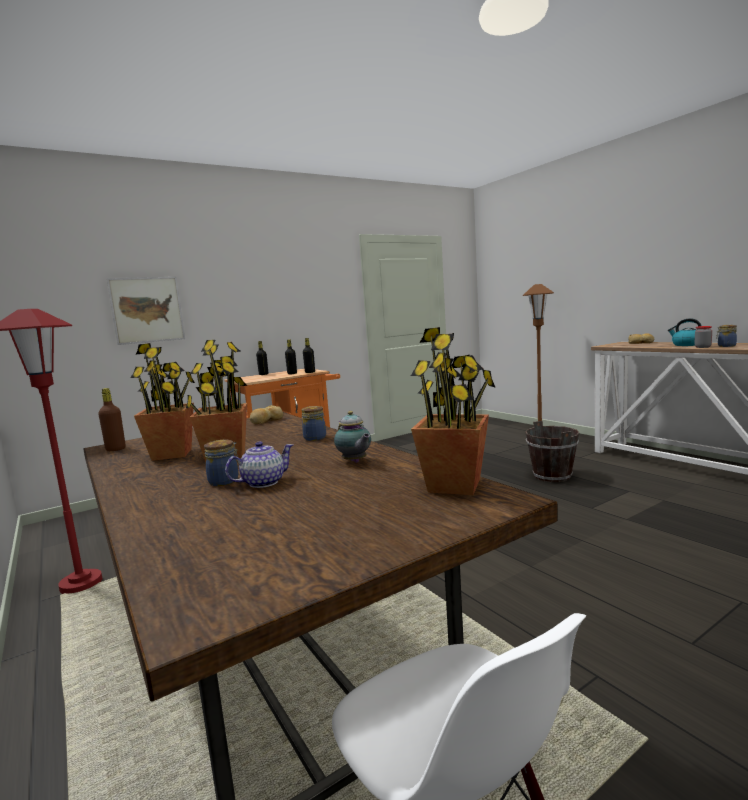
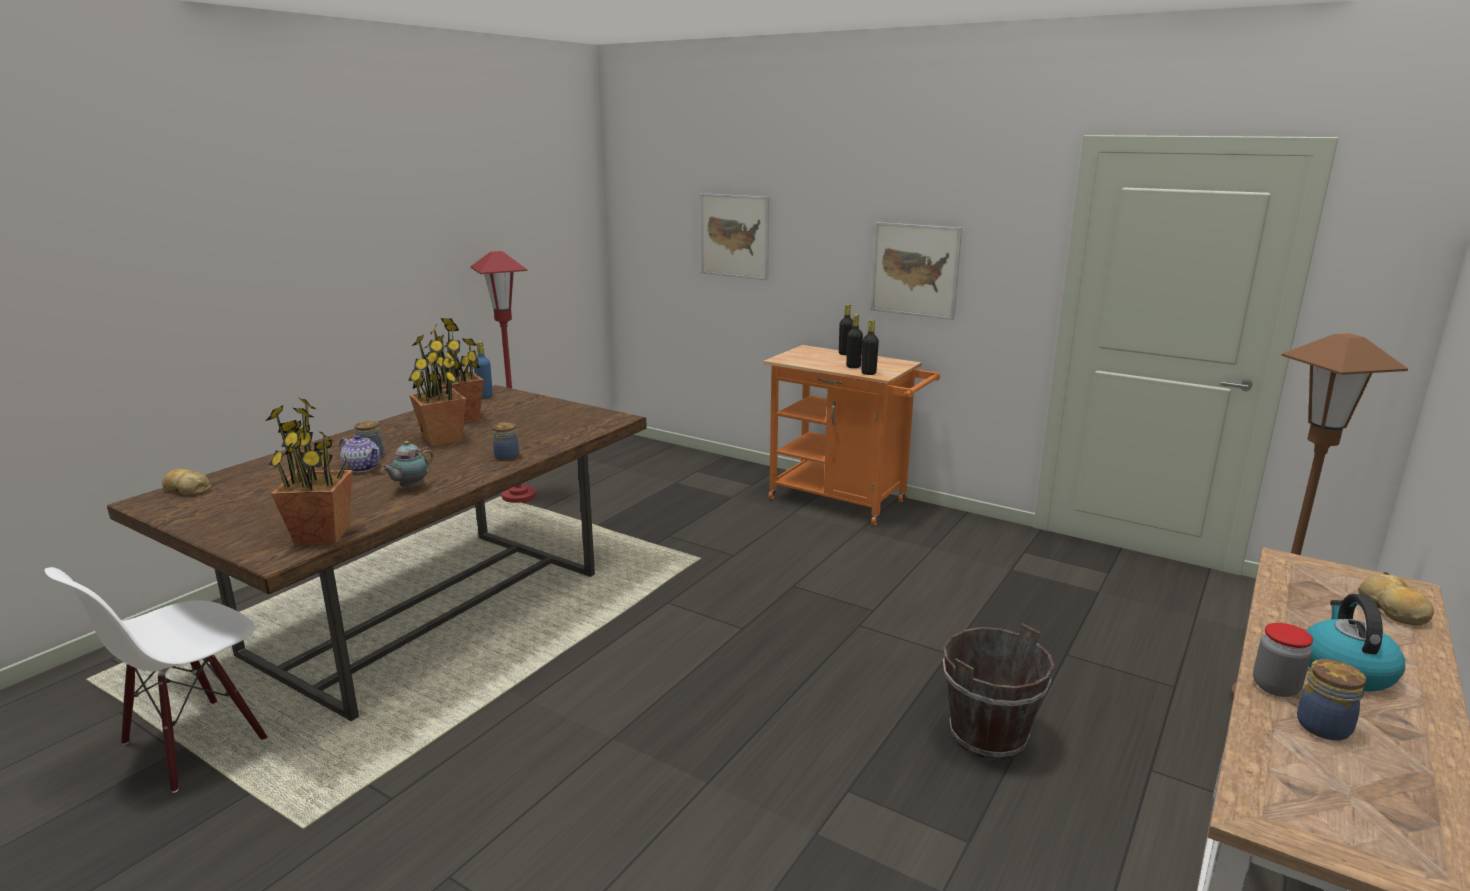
camera: 65 degrees right, 10 degrees up
(115, 449) = (485, 396): brown bottle -> blue bottle
(266, 421) = (593, 420): bread -> bread (187, 489)
(290, 314) = (915, 270): none -> picture

